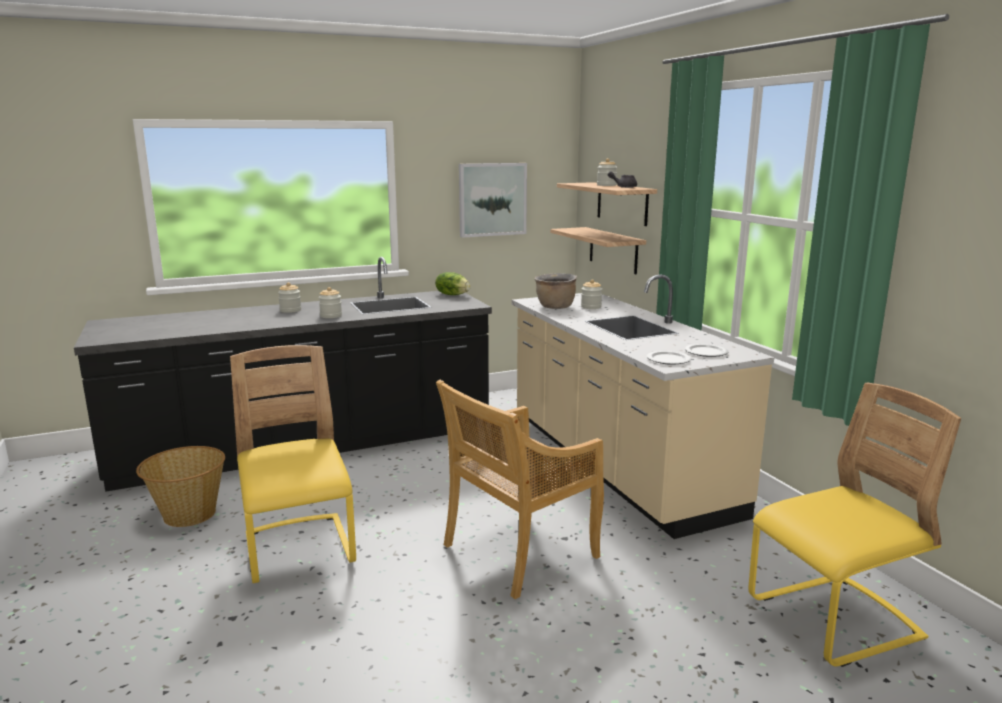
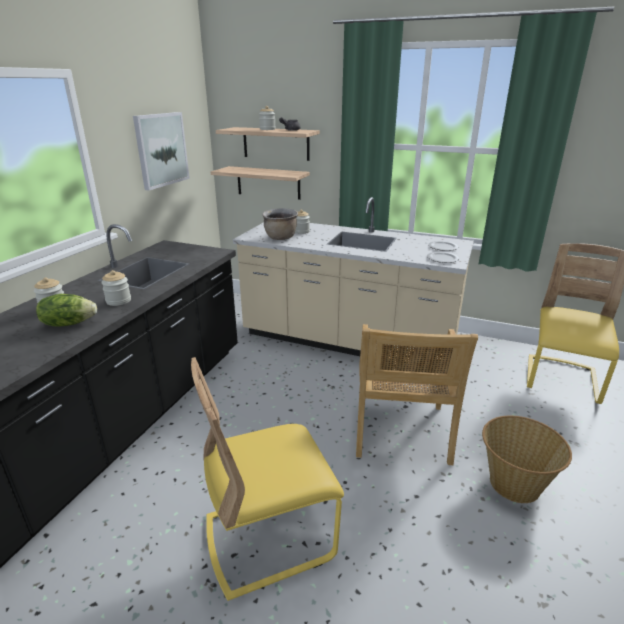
camera: 45 degrees left, 10 degrees up
(188, 514) = (97, 585): basket -> basket (514, 484)
(299, 550) = (269, 537): yellow chair -> yellow chair turned 45 degrees counterclockwise
(452, 295) = (175, 247): lettuce -> lettuce (69, 323)

